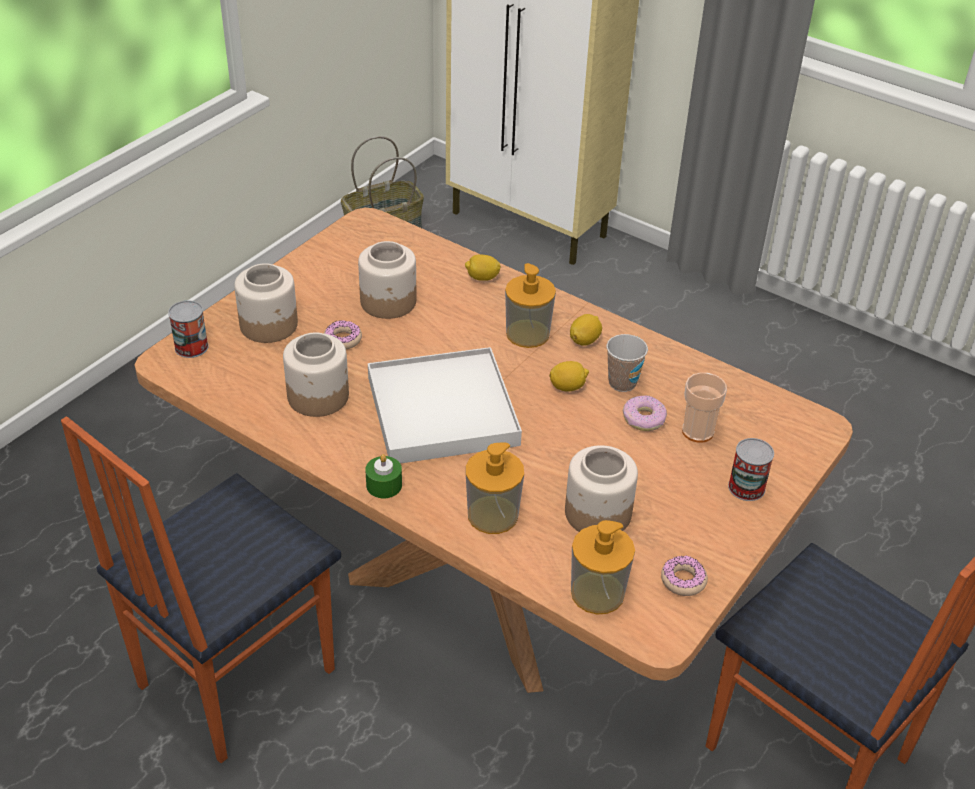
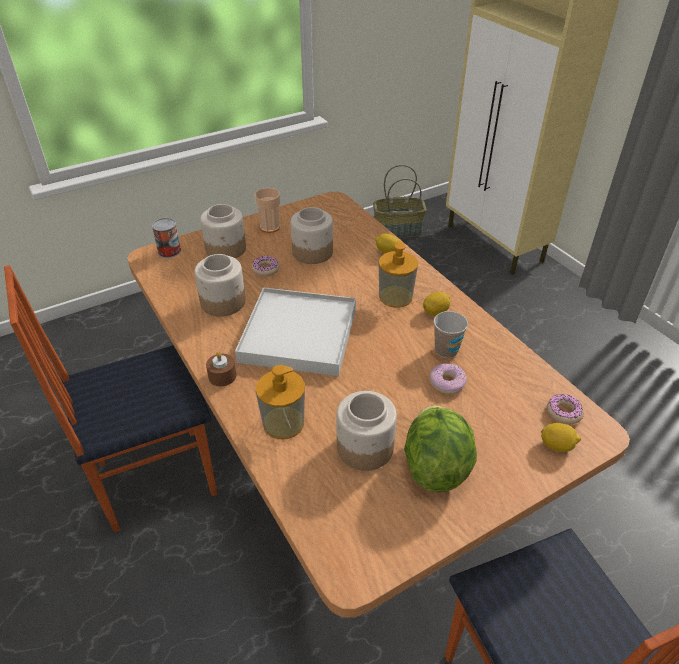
camera: 25 degrees right, 0 degrees up
(384, 485) = (222, 376): green candle -> brown candle
(568, 387) = (402, 342): lemon -> lemon (557, 446)
(597, 593) = (323, 515): soap dispenser -> none
(680, 508) = (435, 465): none -> lettuce
(683, 580) = (401, 530): donut -> donut (563, 412)
(697, 431) = (486, 405): cup -> cup (270, 227)
(746, 487) = (503, 466): can -> none

